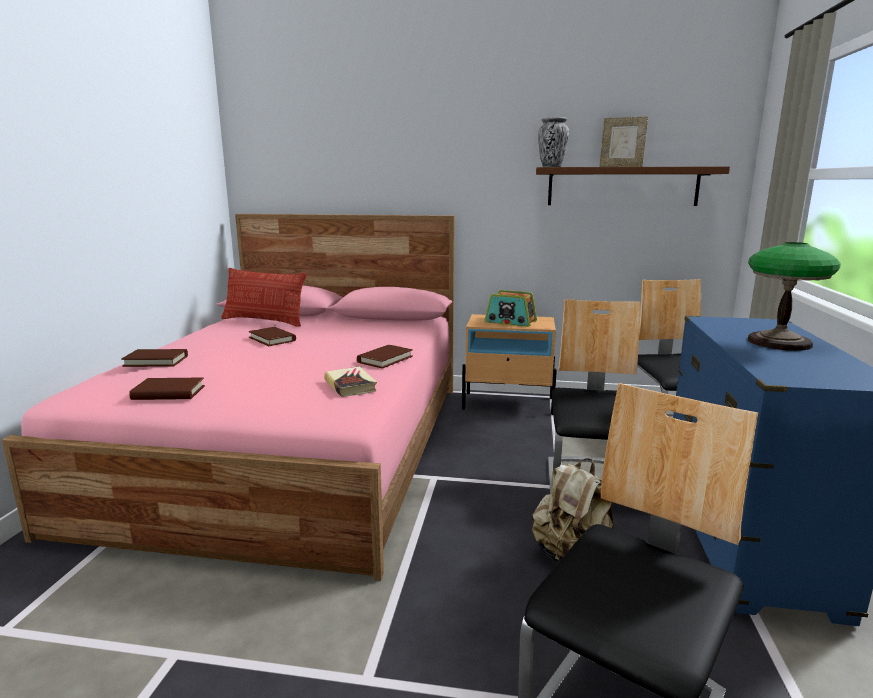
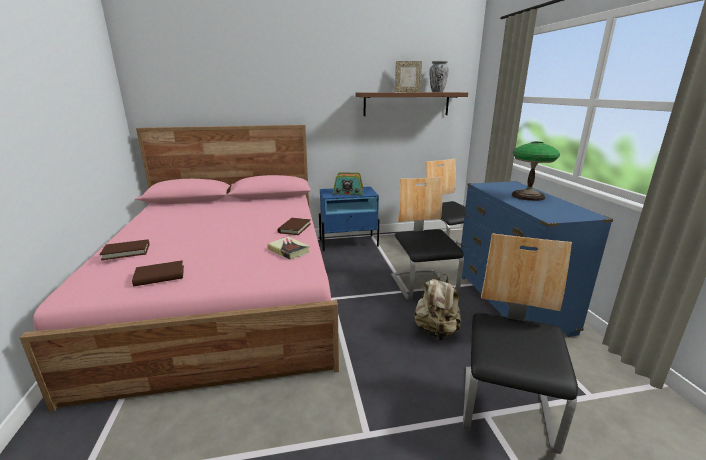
camera: 20 degrees left, 5 degrees up
(264, 321) = (180, 208): pillow -> none
(272, 339) = (201, 222): brown book -> none
(508, 403) = (349, 243): beige nightstand -> blue nightstand
(551, 167) = (366, 92): vase -> vase (437, 92)

